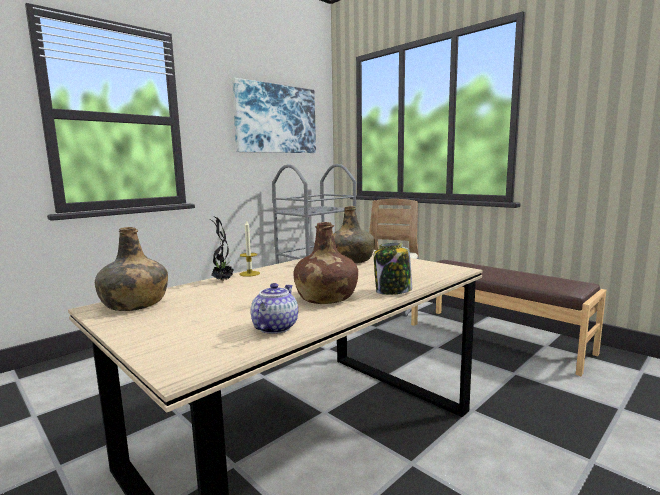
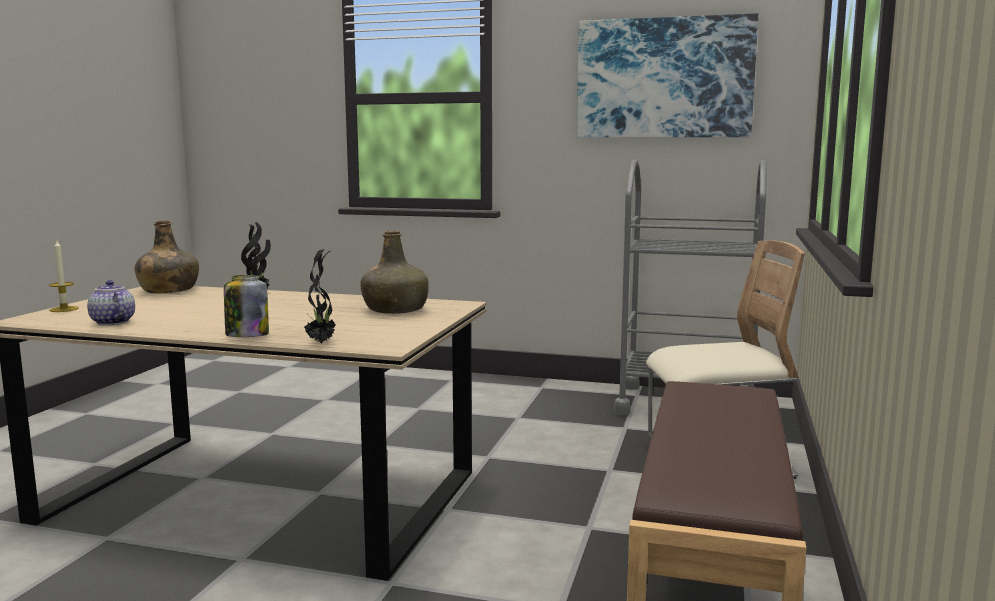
camera: 60 degrees right, 0 degrees up
(249, 273) = (293, 294): candle -> candle (64, 309)
(274, 327) = (111, 322): teapot -> teapot turned 120 degrees counterclockwise
(325, 298) = (209, 322): brown bottle -> none
(434, 278) = (321, 342): none -> potted plant

